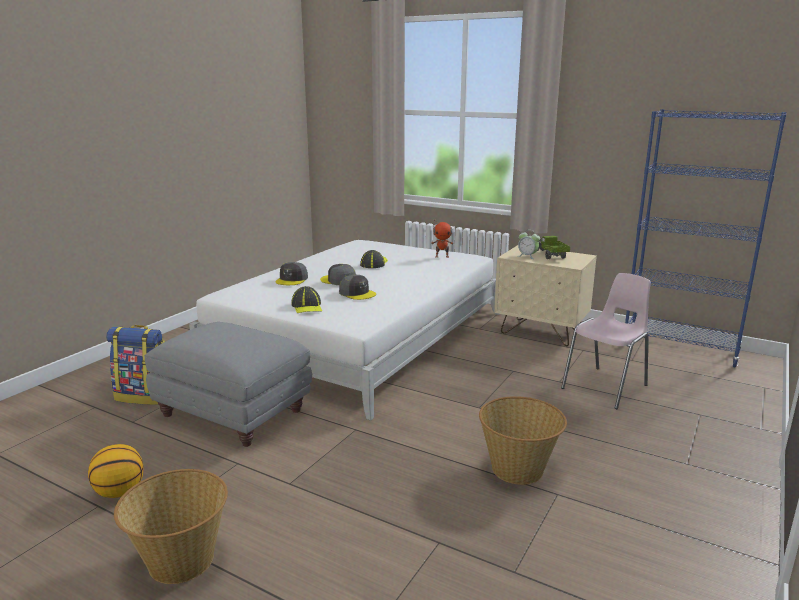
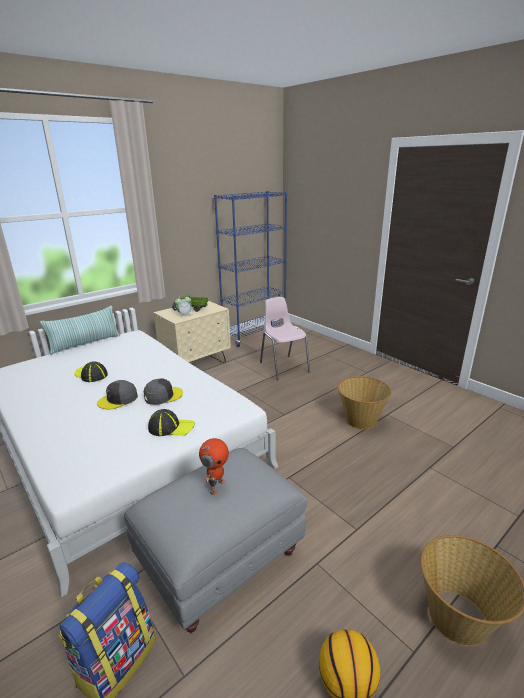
camera: 70 degrees left, 5 degrees up
(292, 279) = (80, 426): grey cap -> none
(434, 248) = (85, 343): none -> pillow
(442, 256) = (118, 344): toy robot -> toy robot (216, 486)

